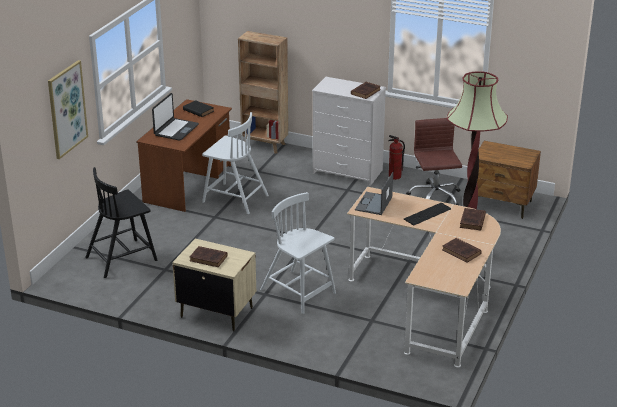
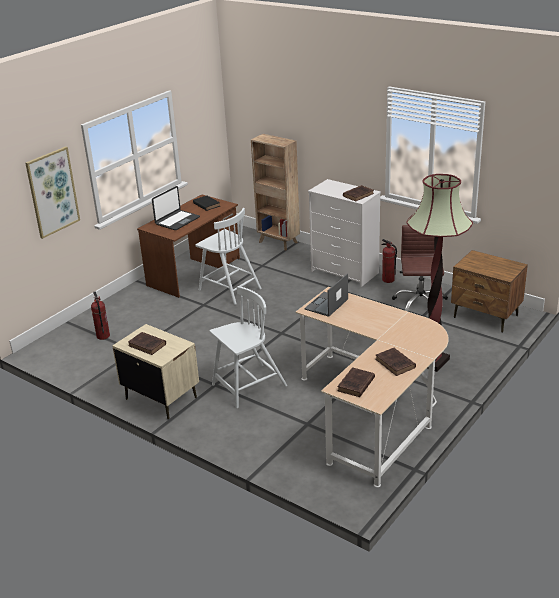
camera: 15 degrees right, 0 degrees up
(122, 258) = (103, 336): black chair -> fire extinguisher
(299, 292) = (248, 386): white chair -> white chair turned 90 degrees clockwise
(428, 214) = (377, 320): keyboard -> none
(472, 222) = (420, 332): brown book -> brown book (355, 385)

